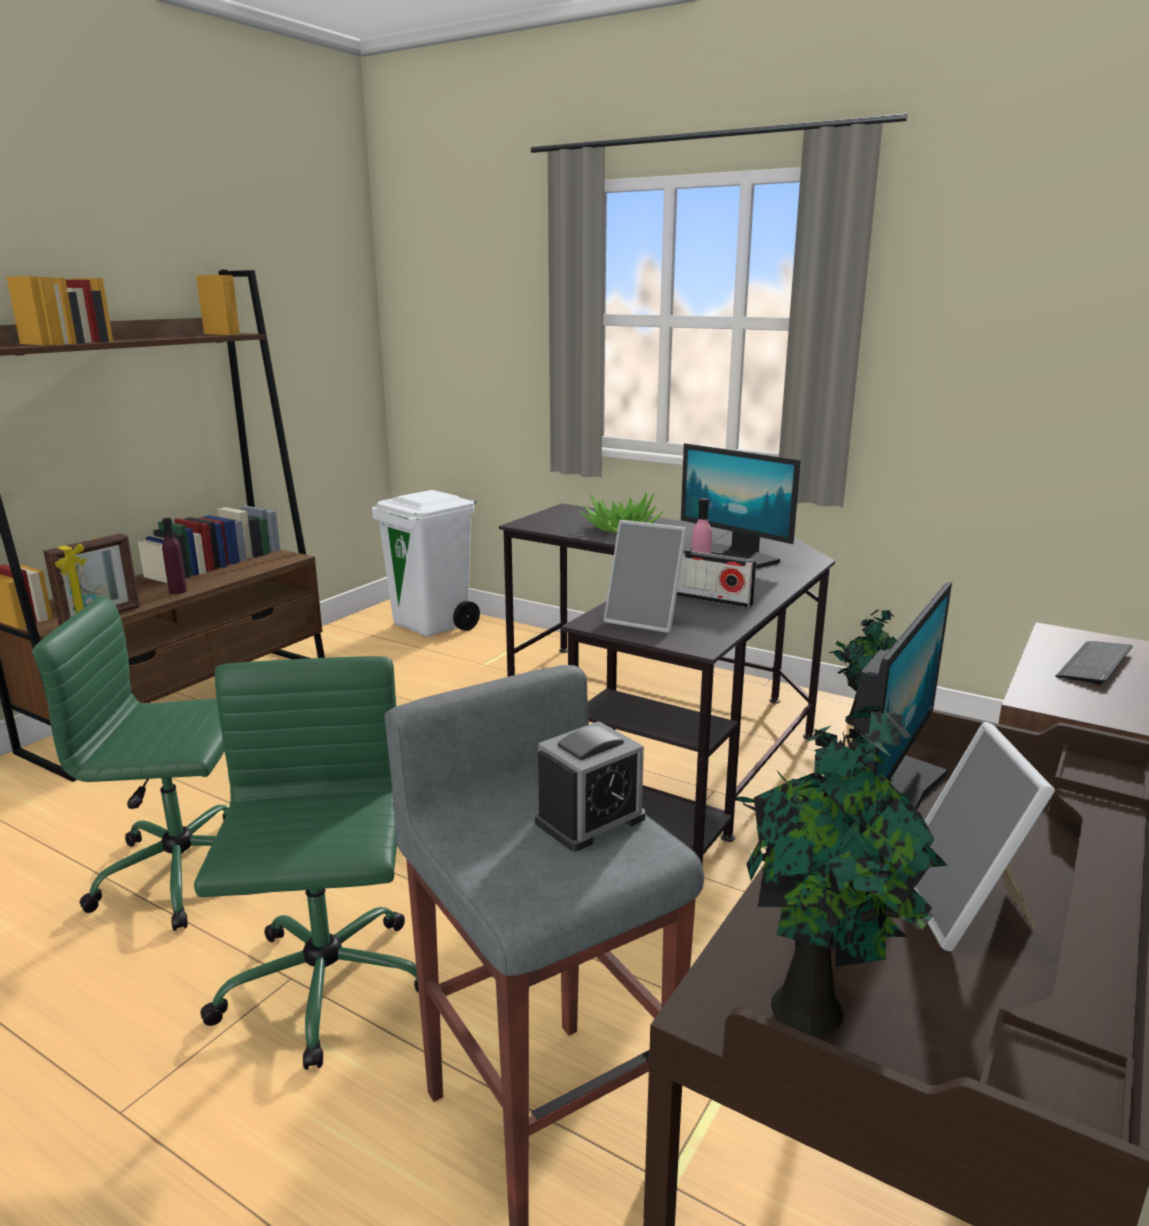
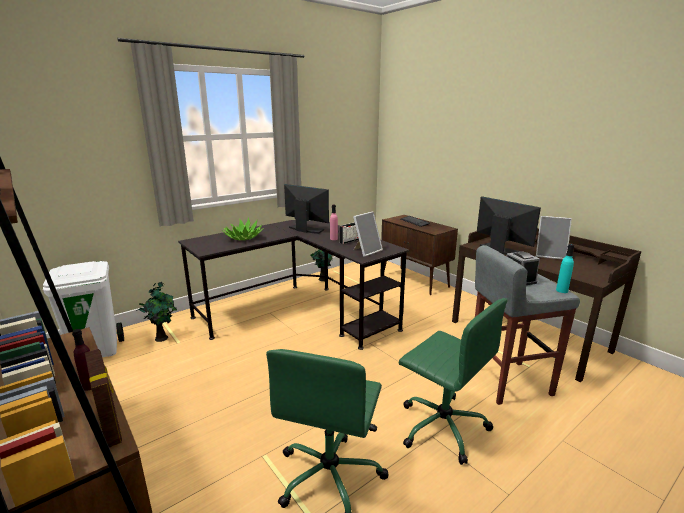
camera: 70 degrees left, 0 degrees up
(325, 989) = (441, 426): green office chair -> green office chair turned 150 degrees counterclockwise
(534, 899) = (562, 290): none -> turquoise bottle
(734, 556) = (306, 229): monitor -> monitor turned 120 degrees counterclockwise
(814, 1009) = (591, 273): potted plant -> potted plant (162, 337)

